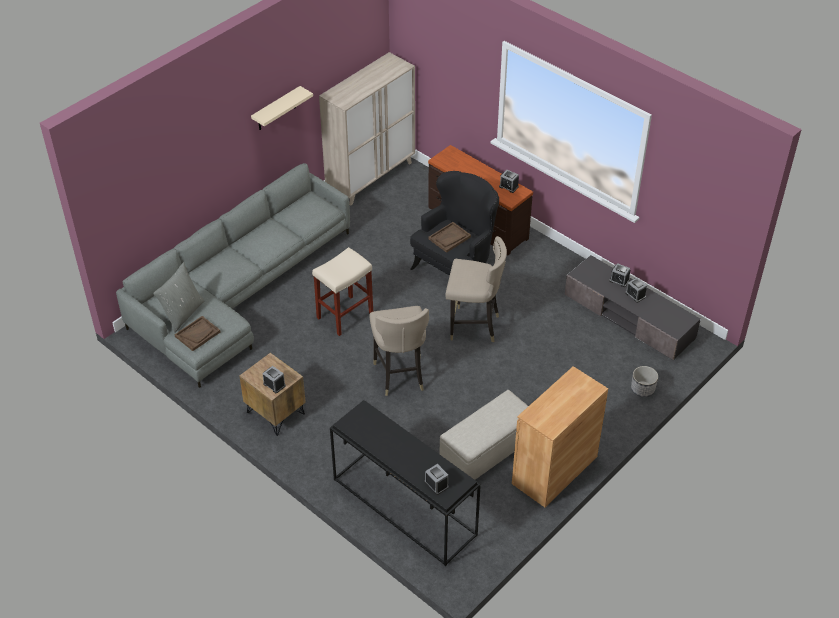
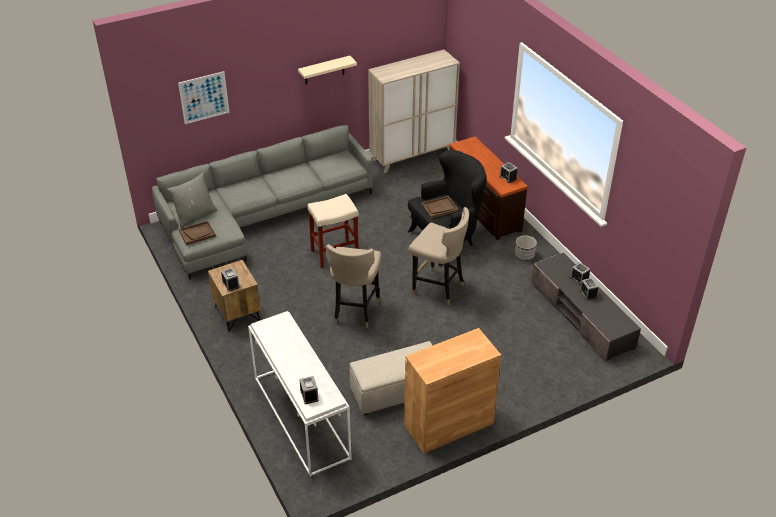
camera: 20 degrees right, 5 degrees down
(161, 175) = (204, 97): none -> picture
(402, 507) = (300, 417): black console table -> white console table
(642, 389) = (564, 378): planter -> planter (524, 255)

